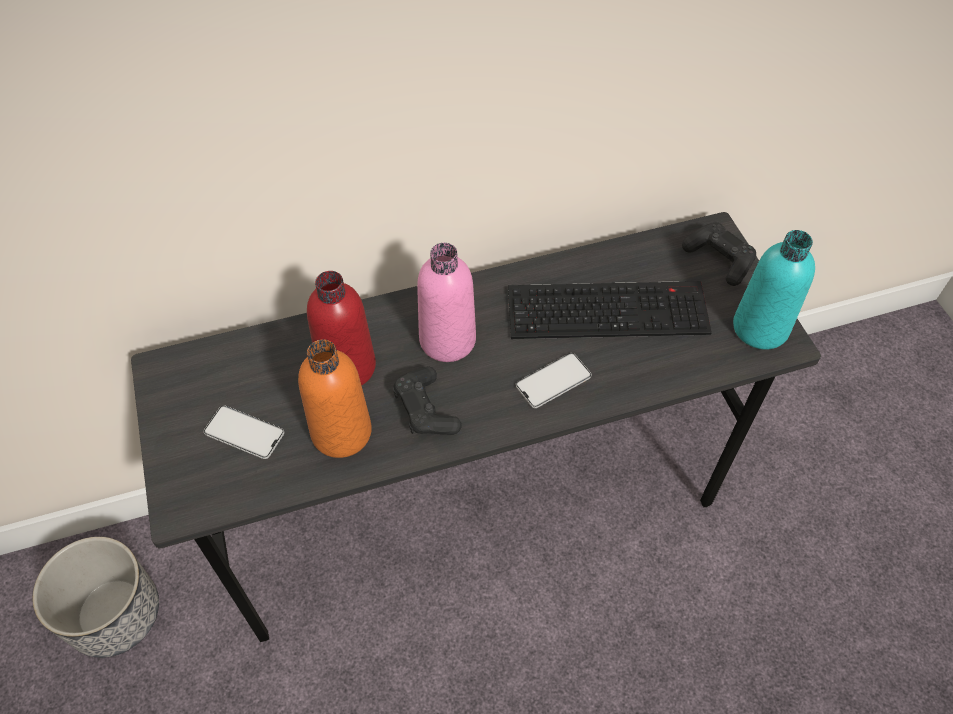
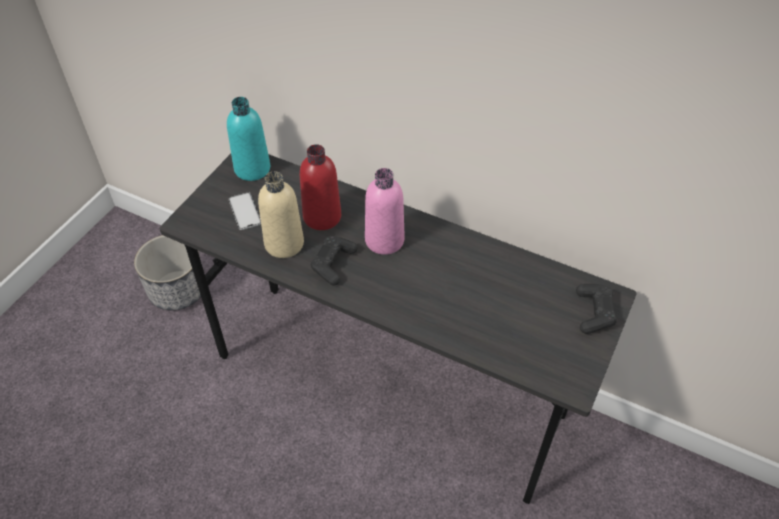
camera: 45 degrees right, 5 degrees down
(341, 432) = (284, 244): orange bottle -> beige bottle
(553, 381) = (413, 300): phone -> none
(609, 309) = (490, 289): keyboard -> none
(760, 328) = (569, 367): turquoise bottle -> turquoise bottle (252, 169)

